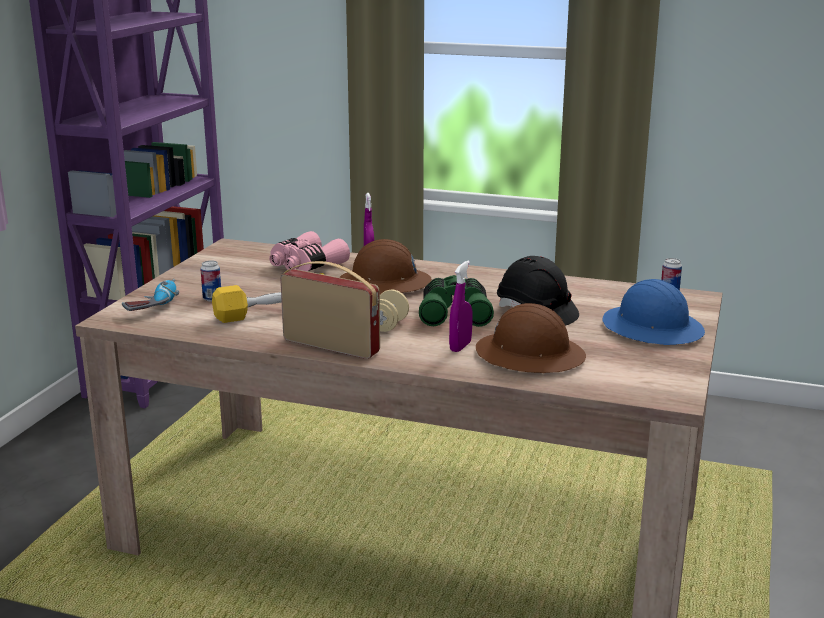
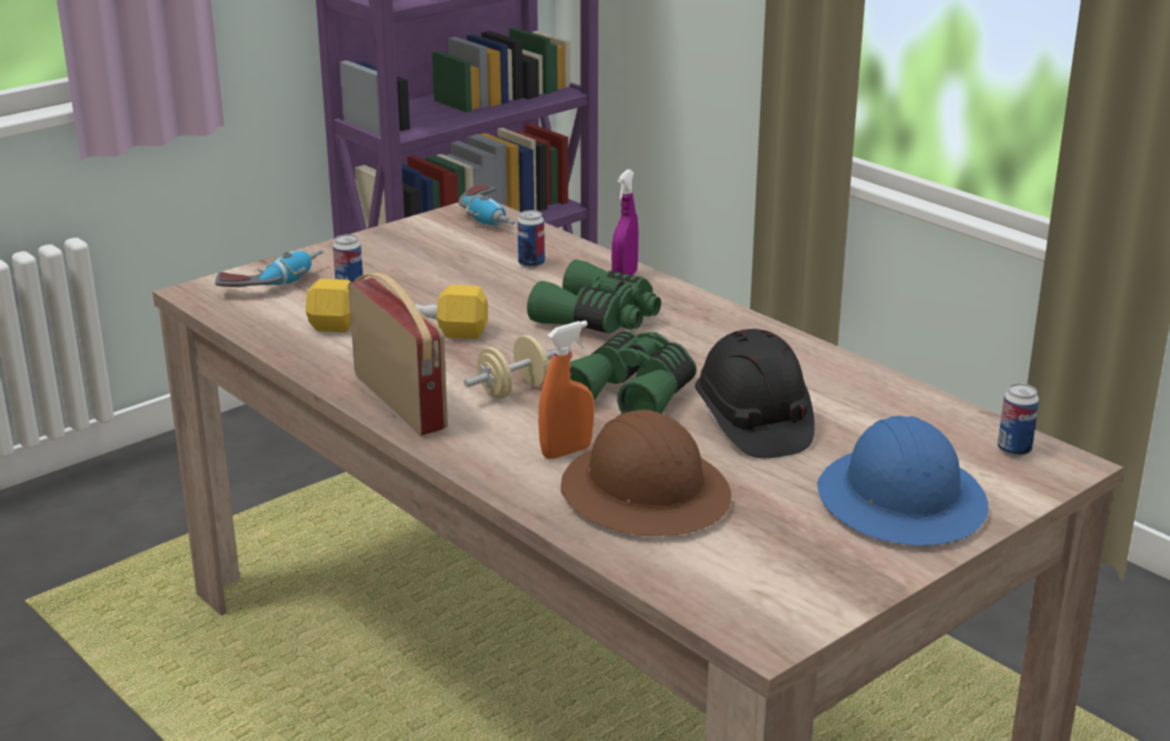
camera: 30 degrees right, 5 degrees up
(247, 248) = (491, 218): none -> power drill
(305, 265) = (531, 264): pink binoculars -> can
(385, 284) = (599, 319): brown hard hat -> green binoculars
(460, 346) = (566, 451): purple spray bottle -> orange spray bottle

